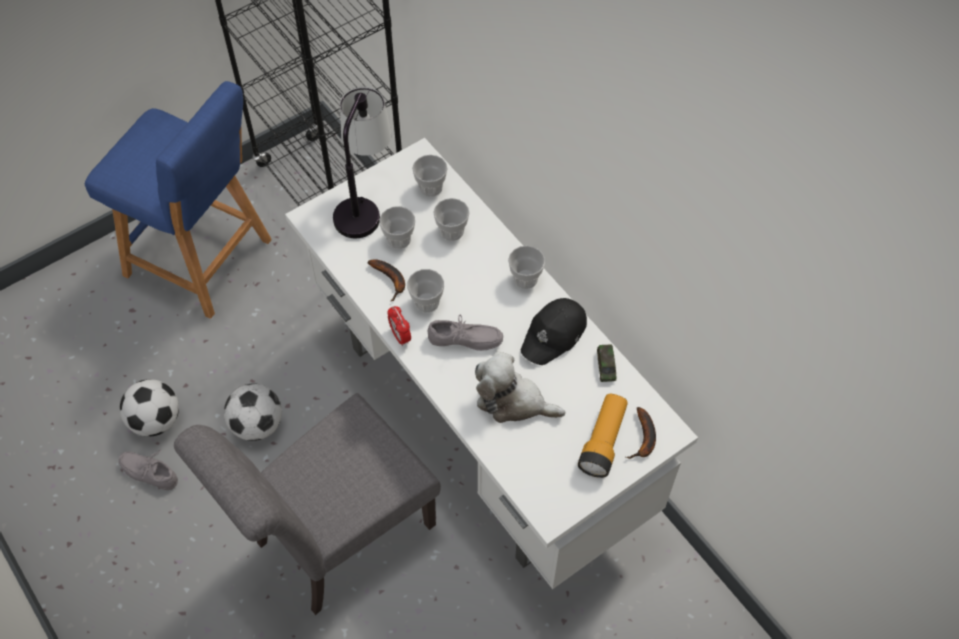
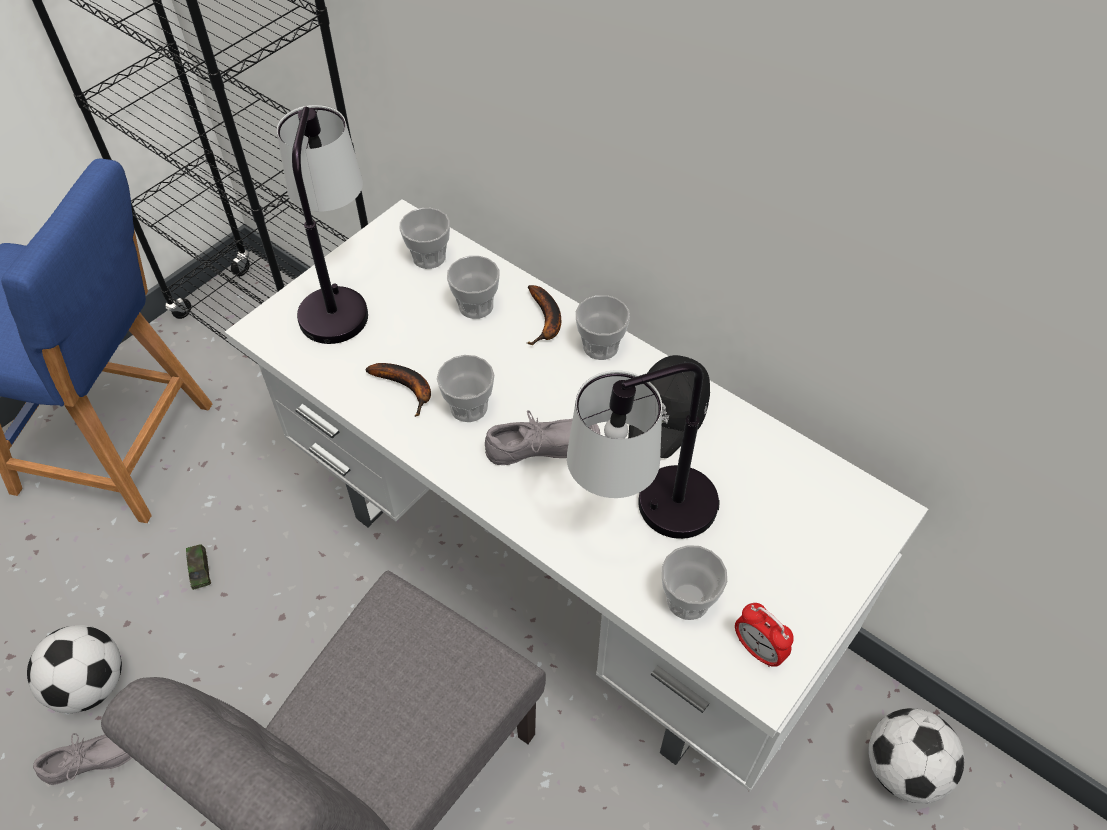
camera: 15 degrees left, 5 degrees down
(150, 471) = (94, 763): grey shoe -> grey shoe turned 150 degrees clockwise
(257, 425) = (244, 654): football -> football (903, 769)
(399, 239) = (403, 331): cup -> cup (688, 600)
(400, 336) = (443, 463): alarm clock -> alarm clock (757, 650)
(513, 401) = (643, 519): plush toy -> table lamp
(603, 441) = (797, 547): flashlight -> none
(606, 366) = (758, 439): toy car -> toy car (200, 570)
(644, 439) = (854, 530): banana -> banana (546, 321)

